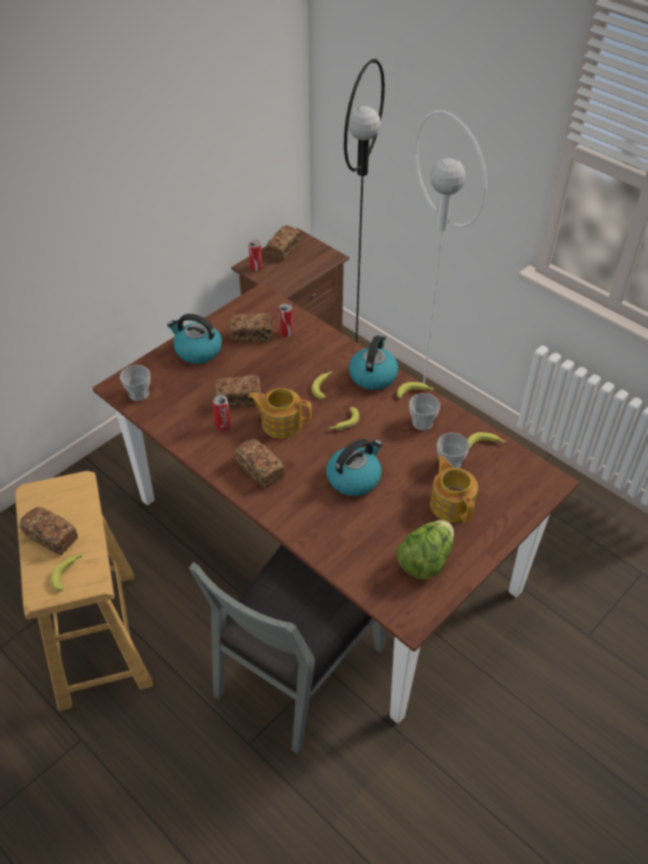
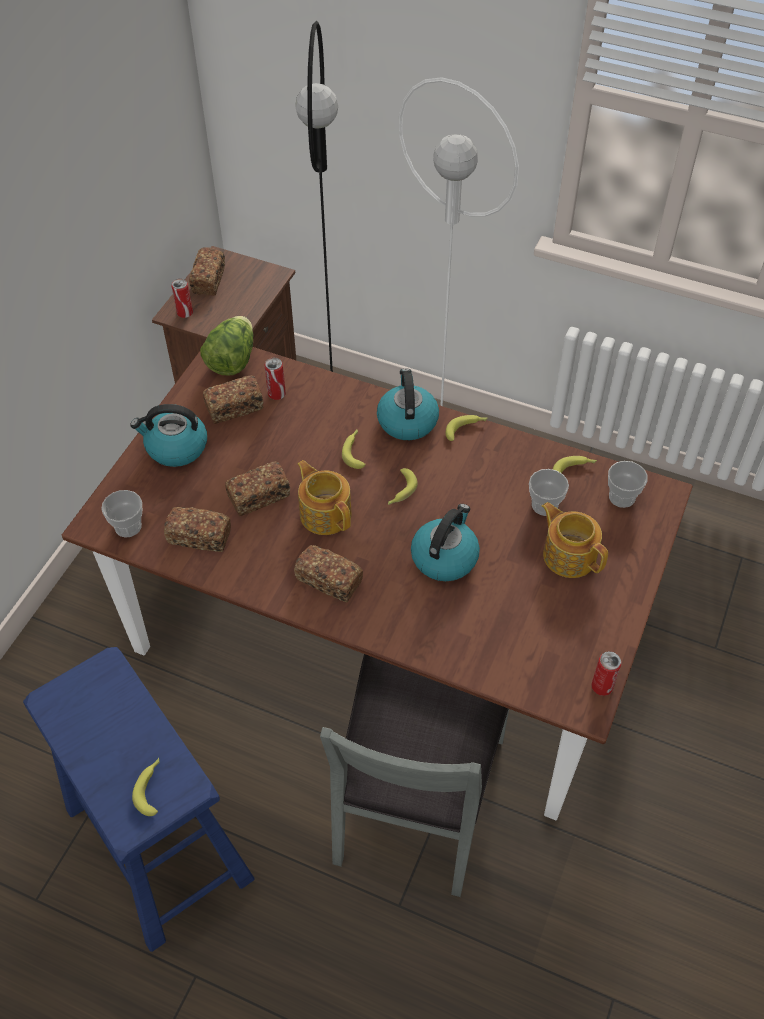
camera: 20 degrees left, 5 degrees up
(51, 537) = (105, 749): bread -> bread (200, 537)
(98, 637) = (158, 842): beige stool -> blue stool
(223, 425) = (256, 537): can -> can (602, 686)
(281, 423) = (325, 513): teapot -> teapot turned 60 degrees clockwise
(422, 423) = (491, 464): cup -> cup (622, 497)
(425, 560) = (570, 632): lettuce -> lettuce (232, 360)

